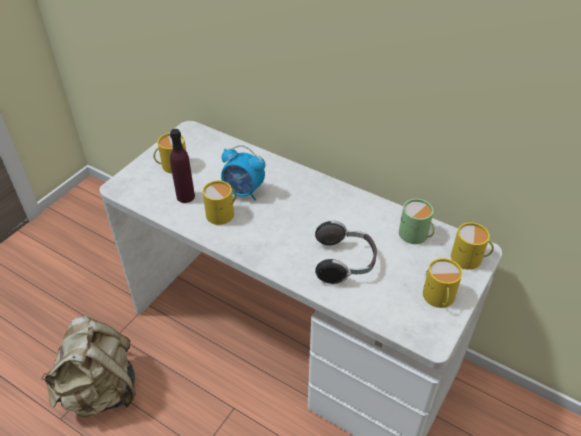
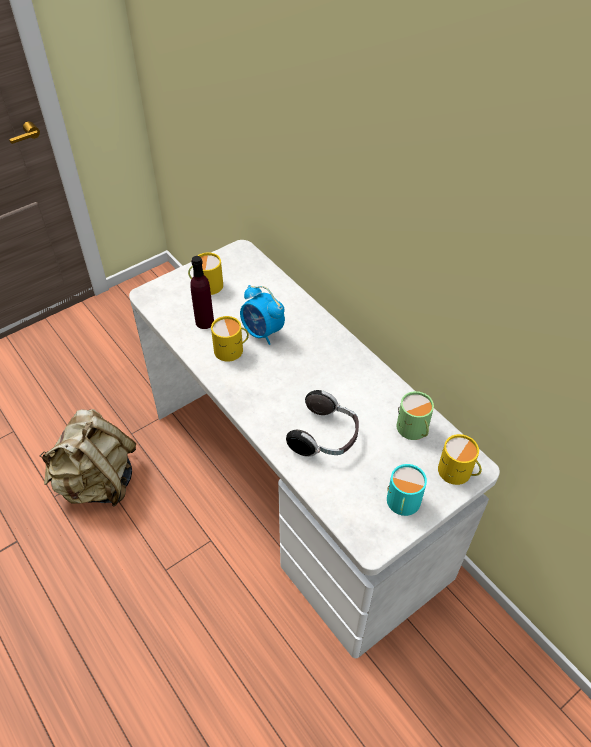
camera: 20 degrees right, 5 degrees up
(438, 298) = (402, 503): yellow mug -> turquoise mug

